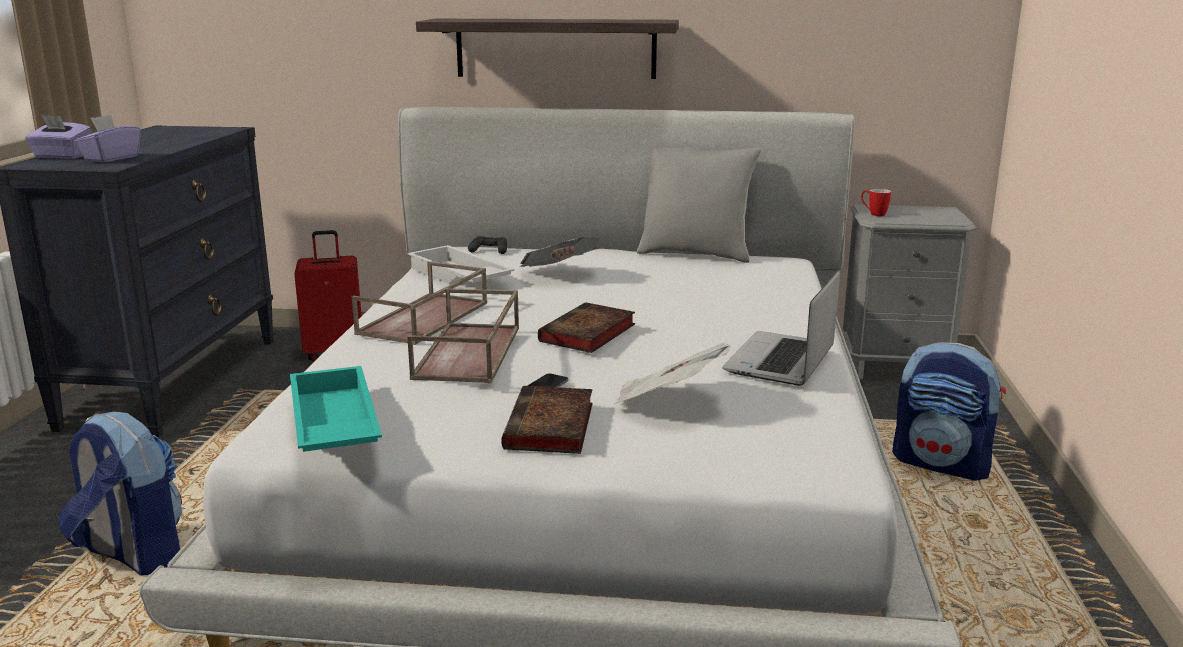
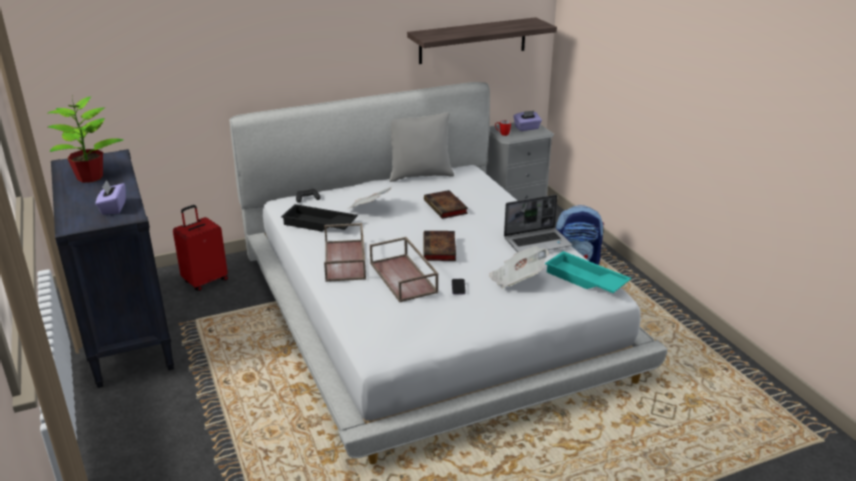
camera: 30 degrees left, 10 degrees up
(62, 156) = (73, 213): purple tissue box -> purple tissue box (527, 128)
(132, 554) = (260, 436): backpack -> none
(157, 138) = (90, 177): none -> potted plant
(331, 424) = (400, 338): turquoise tray -> turquoise tray (585, 280)
(458, 276) = (318, 224): white tray -> black tray
(550, 428) = (488, 308): book -> book (446, 207)
(555, 48) = (316, 65): shelf -> shelf (473, 40)
(781, 361) = (537, 242): laptop -> laptop turned 105 degrees counterclockwise

